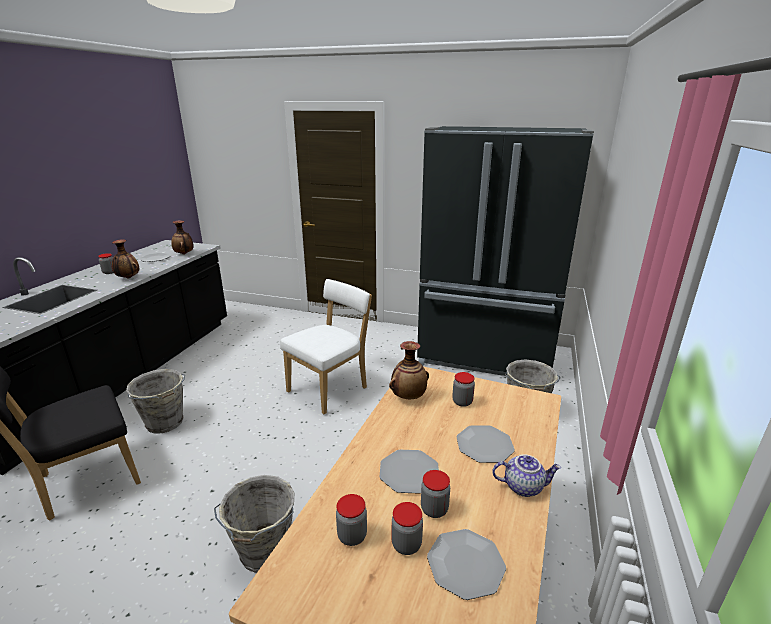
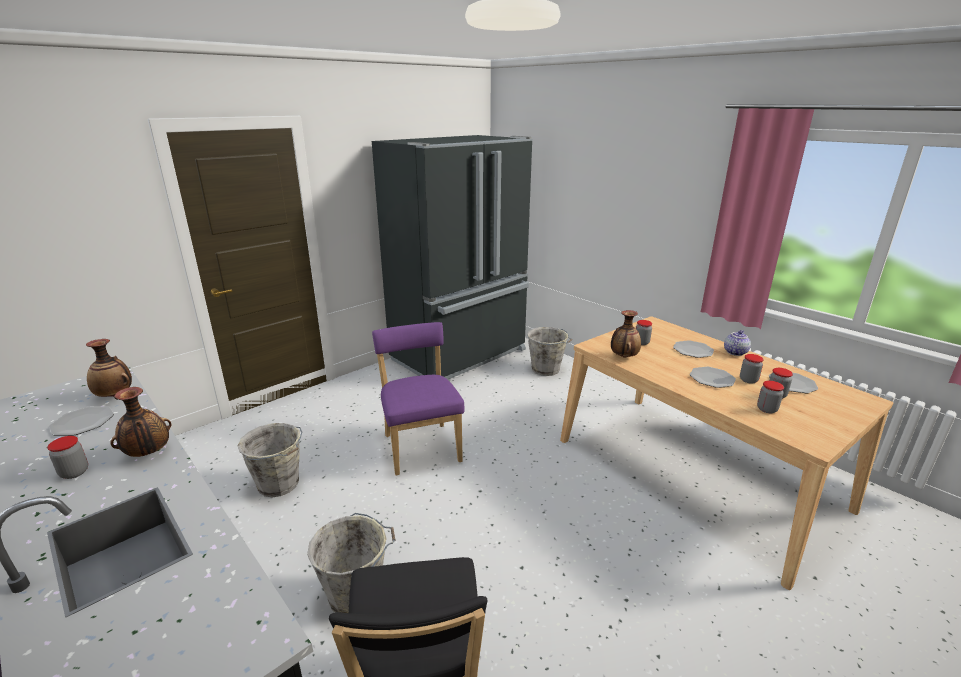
camera: 60 degrees left, 0 degrees up
(264, 553) = (623, 545): grey bucket -> grey bucket (279, 484)
(330, 388) = (421, 446): white chair -> purple chair

